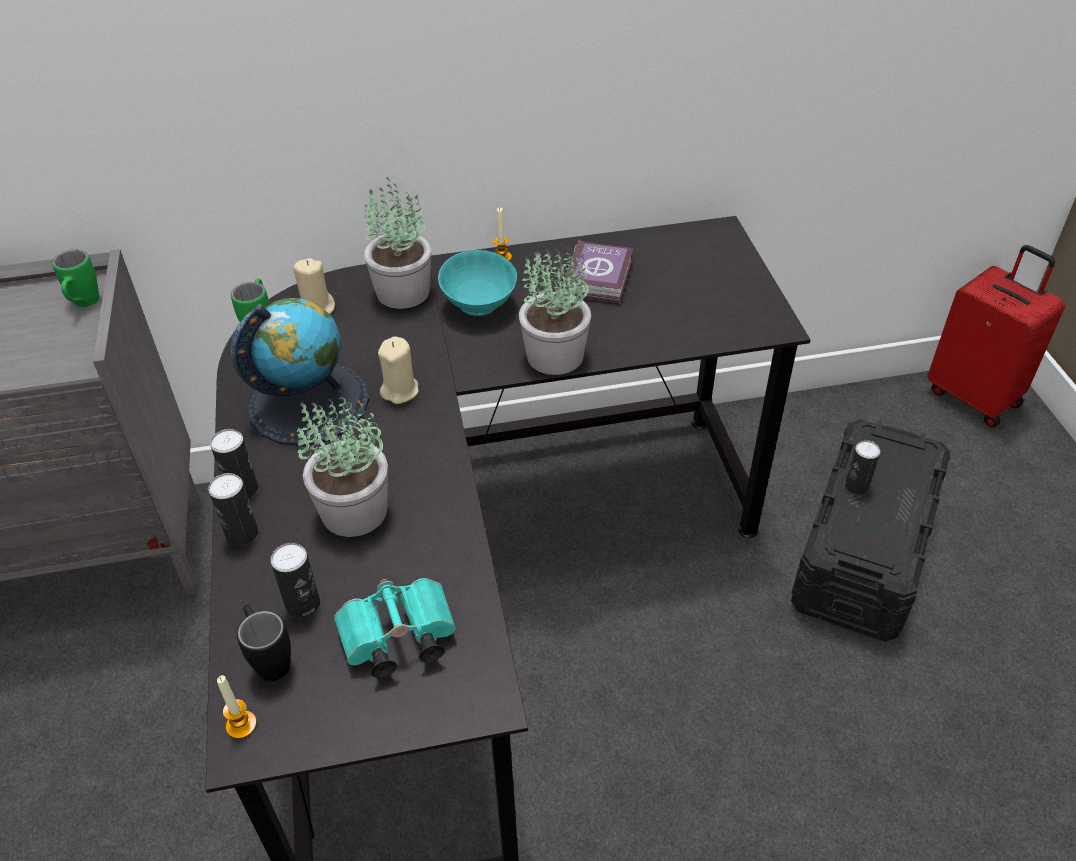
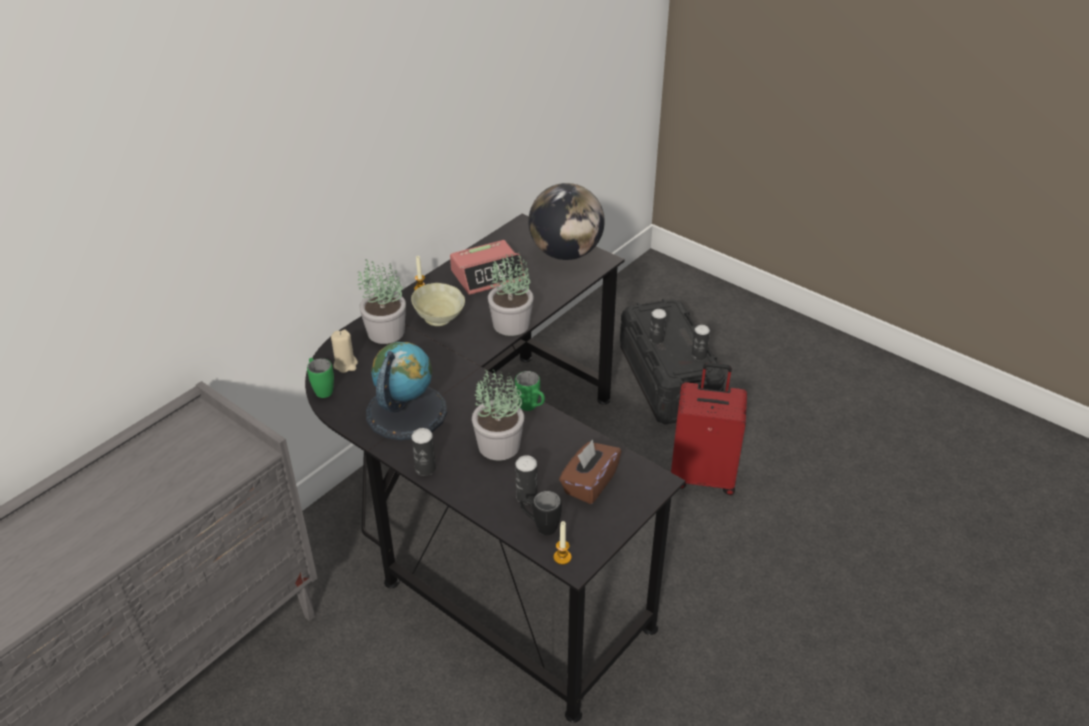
camera: 40 degrees left, 5 degrees down
(84, 305) = (210, 425): green mug -> green mug (531, 408)
(242, 534) = (453, 487): can -> can (698, 356)
(395, 640) = (589, 484): turquoise binoculars -> brown tissue box
(400, 391) = (450, 380): beige candle -> none
(478, 306) = (439, 319): turquoise bowl -> beige bowl
(600, 277) = (488, 275): book -> alarm clock
(734, 294) = (566, 253): none -> globe
(974, 396) = (651, 275): red suitcase -> red suitcase (703, 475)

